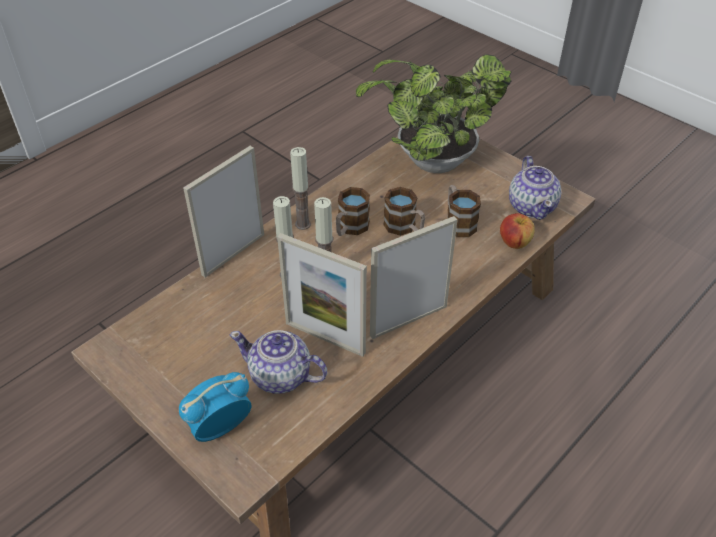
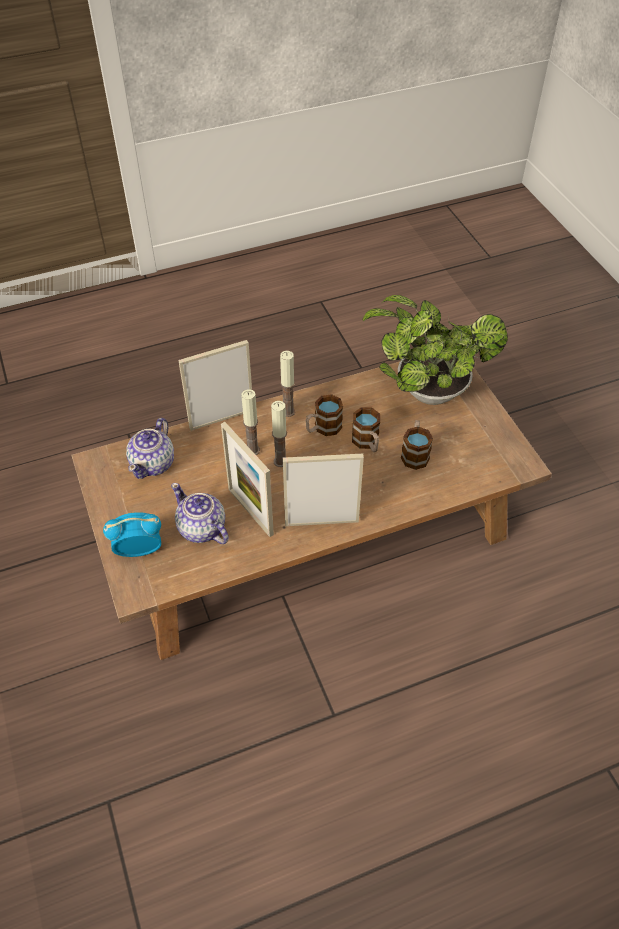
camera: 25 degrees right, 5 degrees up
(514, 242) = (451, 488): apple -> none
(532, 206) = (488, 461): teapot -> teapot (153, 463)

